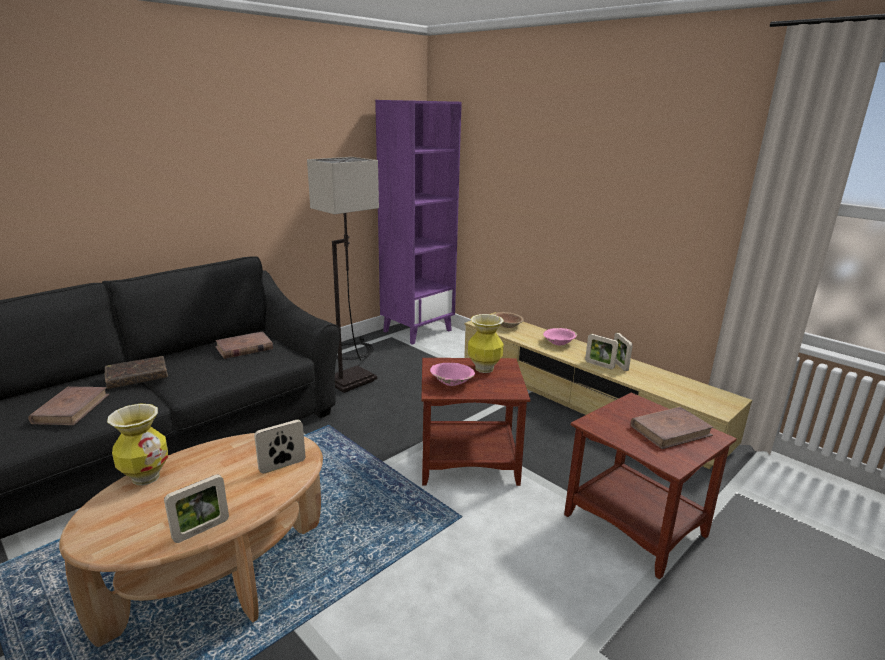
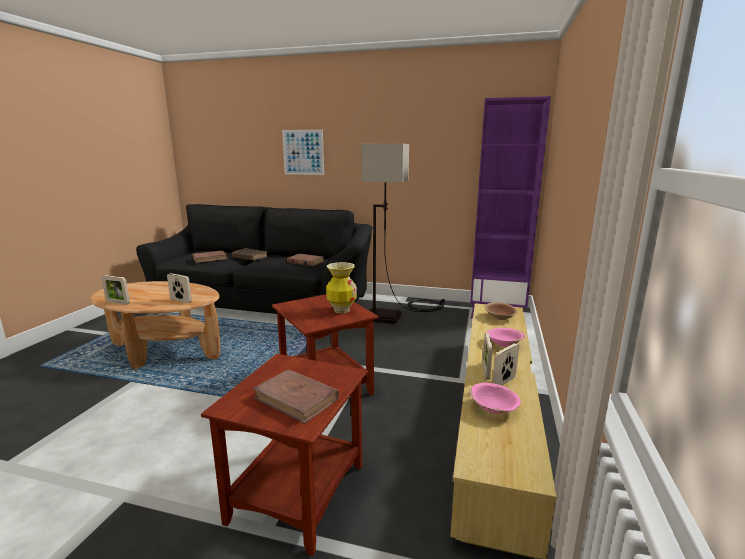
camera: 60 degrees right, 5 degrees down
(132, 173) = (303, 152): none -> picture
(146, 477) = (159, 284): vase -> none
(452, 382) = (305, 306): pink bowl -> pink bowl (493, 408)

